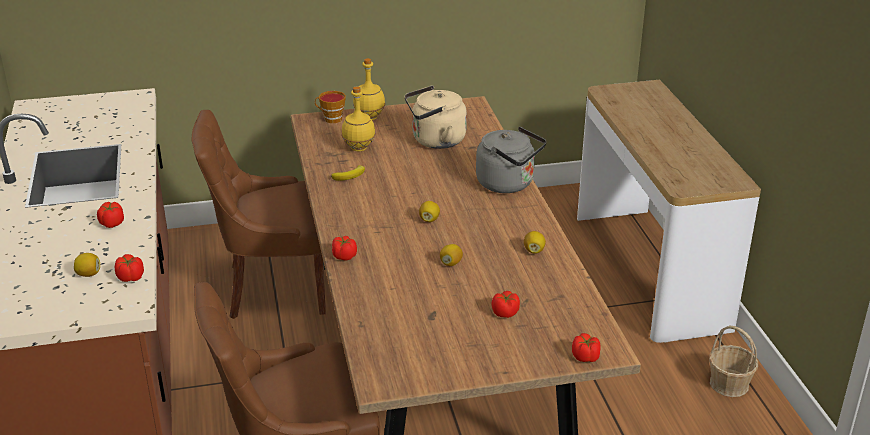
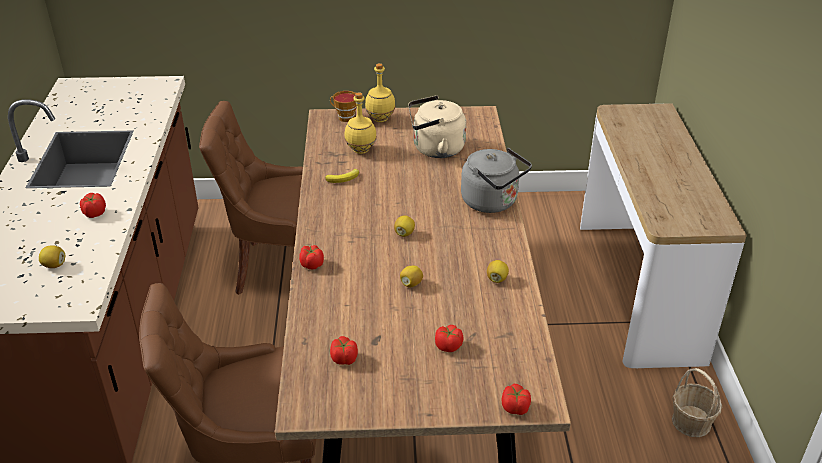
camera: 10 degrees right, 5 degrees up
(131, 277) = (90, 273): tomato -> tomato (344, 359)

